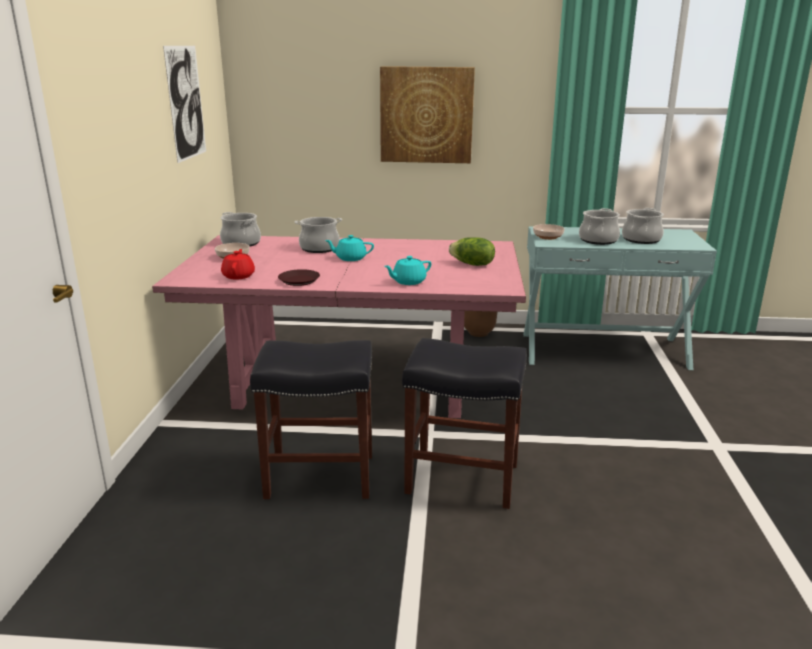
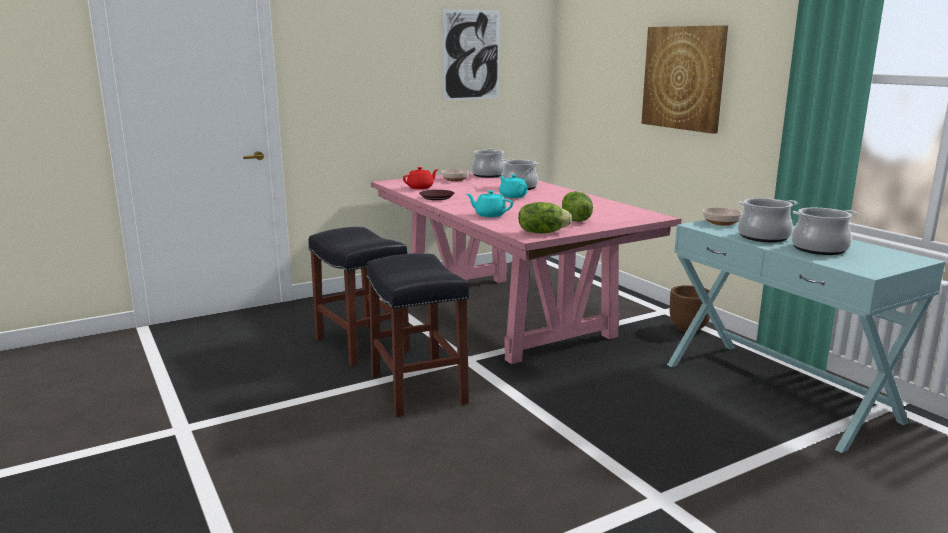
camera: 55 degrees right, 5 degrees down
(498, 282) = (542, 232): none -> lettuce

